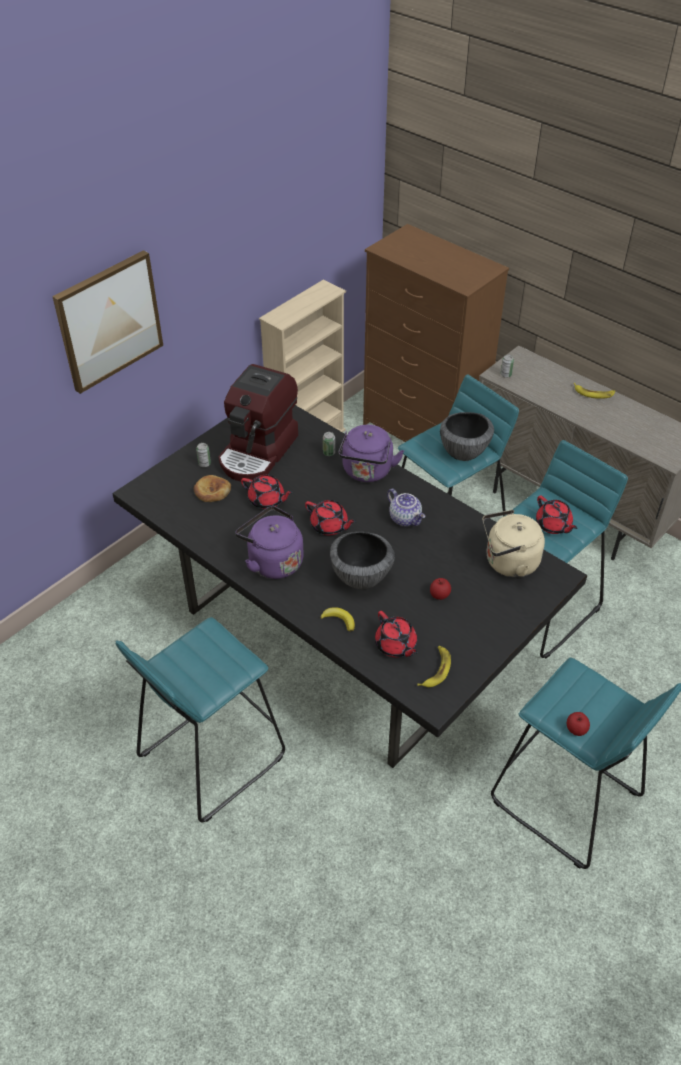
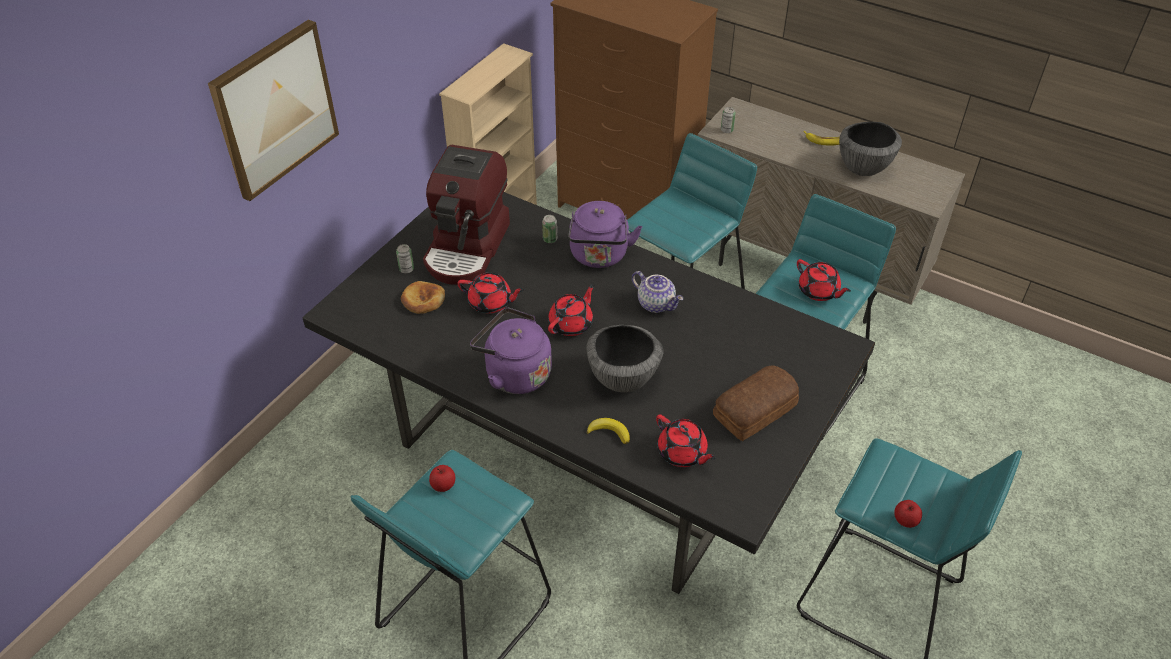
camera: 10 degrees left, 0 degrees up
(329, 526) = (571, 324): red teapot -> red teapot turned 75 degrees counterclockwise
(435, 669) = (735, 474): banana -> none
(439, 595) = (717, 387): apple -> apple (443, 485)
(463, 453) = (699, 222): bowl -> bowl (863, 168)
(468, 619) = (757, 411): none -> bread
(508, 563) = (785, 340): beige kettle -> none

